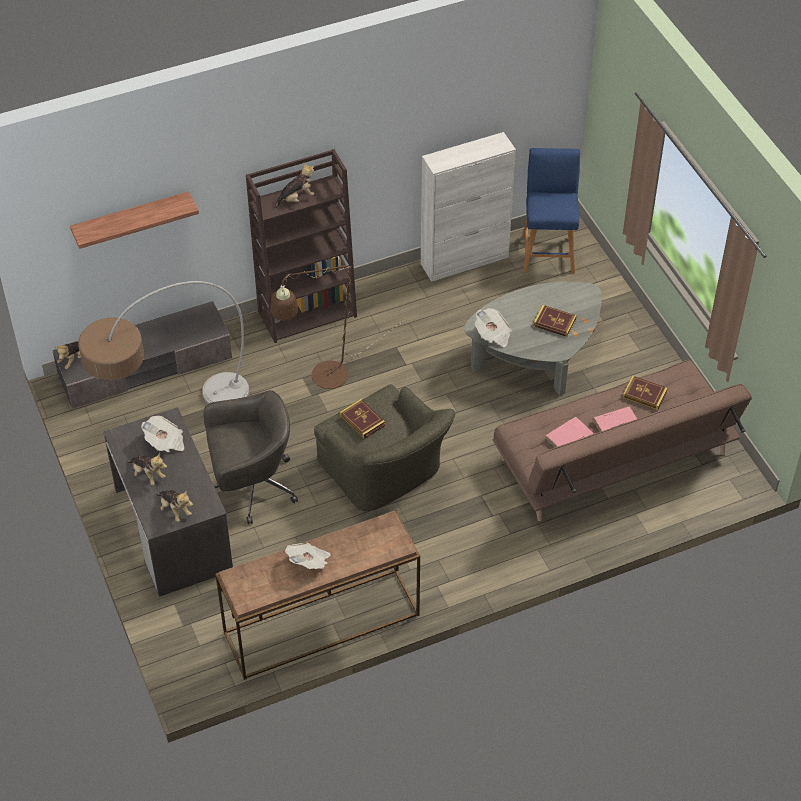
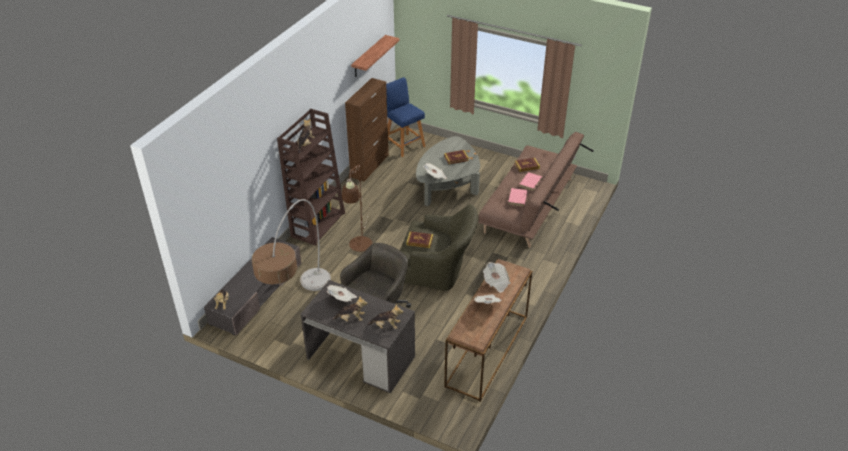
camera: 40 degrees left, 10 degrees down
(131, 219) = (230, 189): shelf -> shelf (369, 56)
(353, 541) = (496, 282): none -> newspaper
(465, 260) = (370, 165): white cabinet -> brown cabinet

